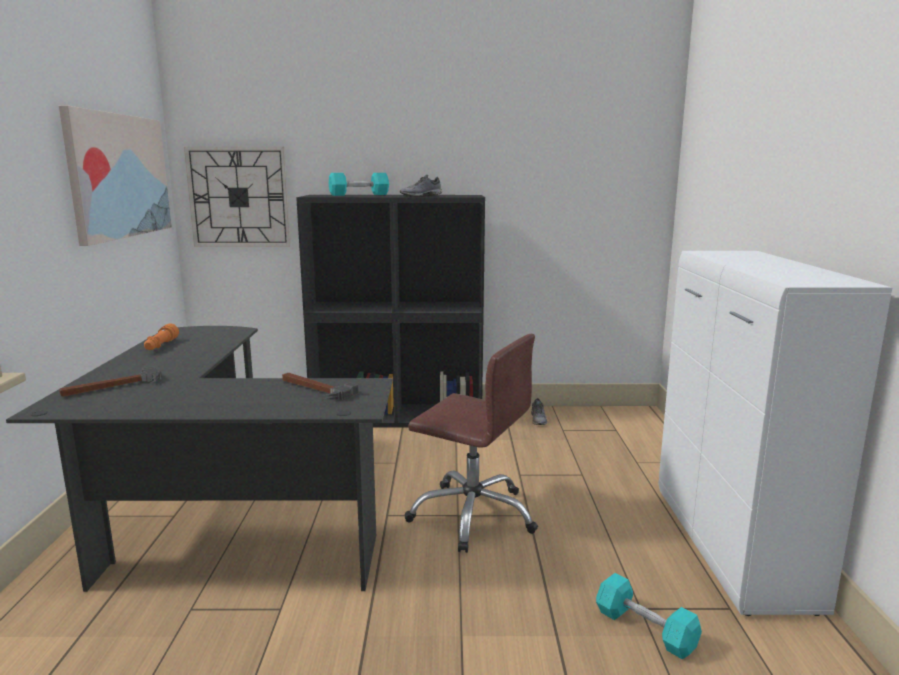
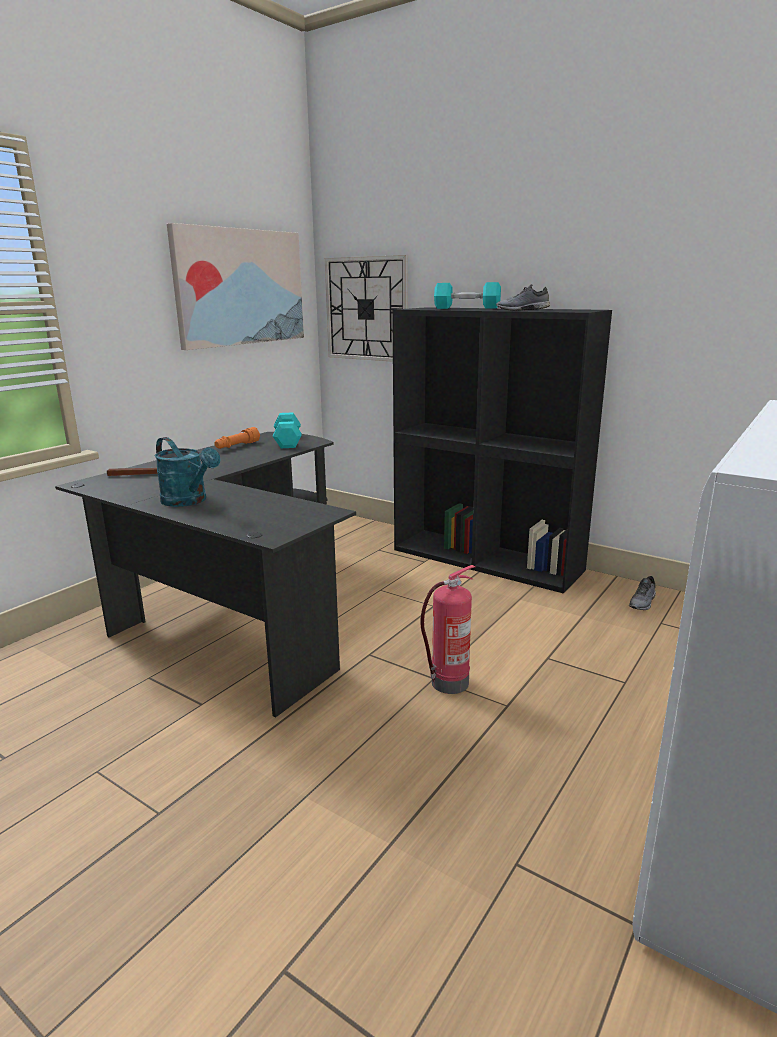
camera: 35 degrees right, 5 degrees up
(218, 401) = (189, 501): none -> turquoise watering can
(314, 389) = (272, 507): hammer -> none
(473, 515) = (448, 684): brown office chair -> fire extinguisher
(645, 629) = (493, 890): turquoise dumbbell -> turquoise dumbbell (287, 441)

